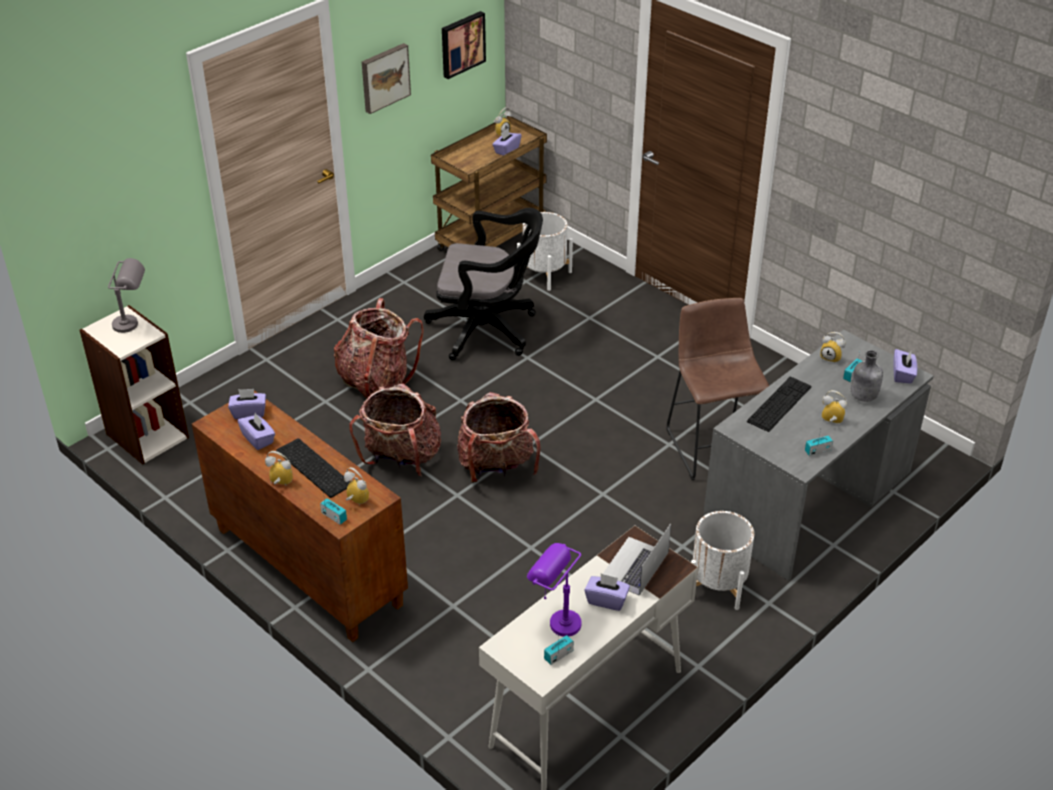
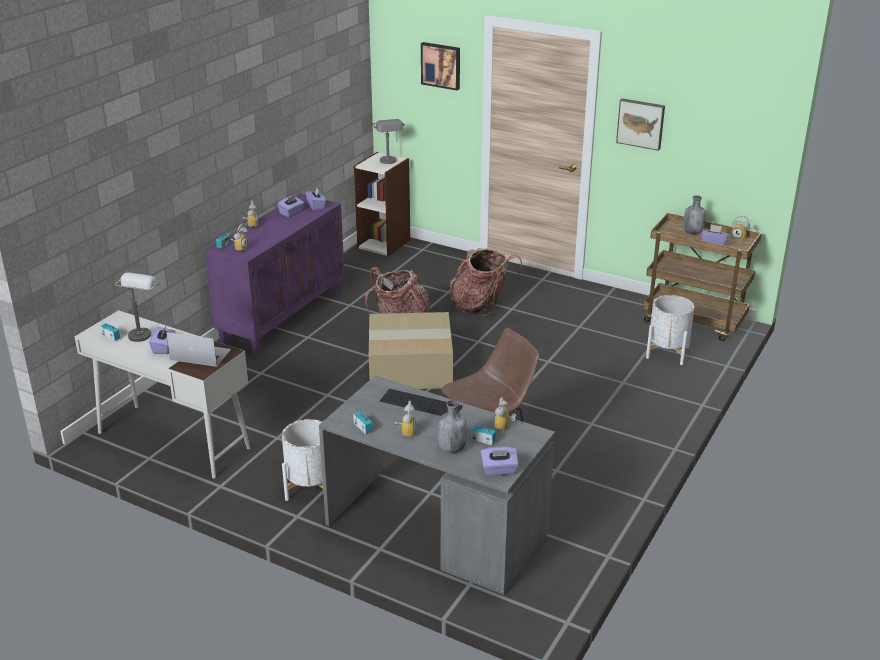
camera: 75 degrees right, 10 degrees down
(306, 567) = (283, 315): brown cabinet -> purple cabinet
(312, 468) = (268, 232): keyboard -> none
(461, 44) = (727, 140): picture -> picture (441, 65)
(473, 154) = (692, 232): none -> grey bottle
(488, 330) = (571, 339): black office chair -> none
(496, 467) = (409, 367): backpack -> cardboard box
(555, 620) = (143, 332): purple table lamp -> grey table lamp

